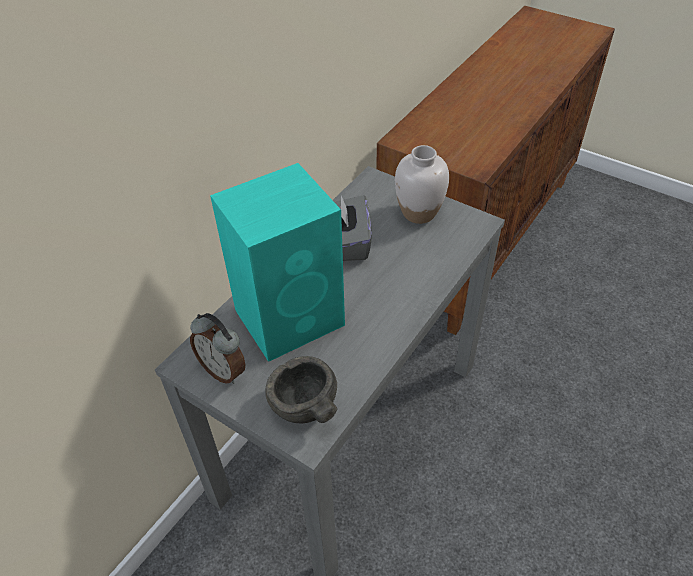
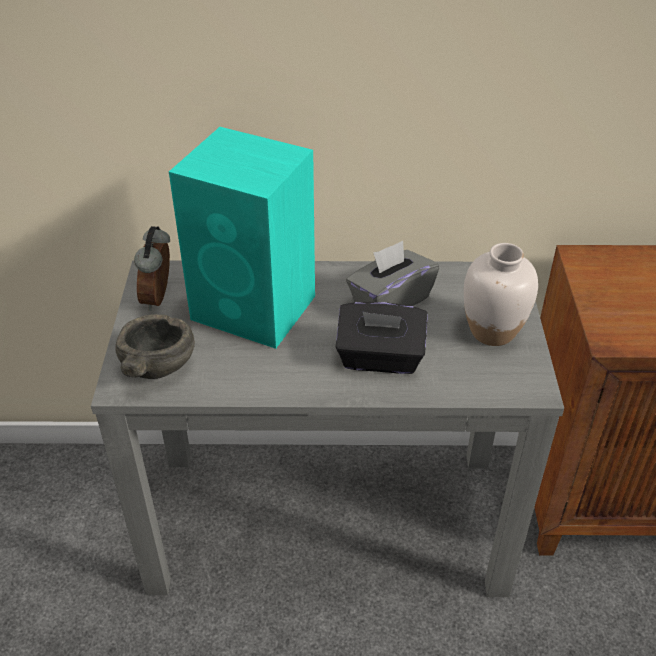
camera: 55 degrees right, 5 degrees down
(400, 276) = (380, 358): none -> black tissue box

